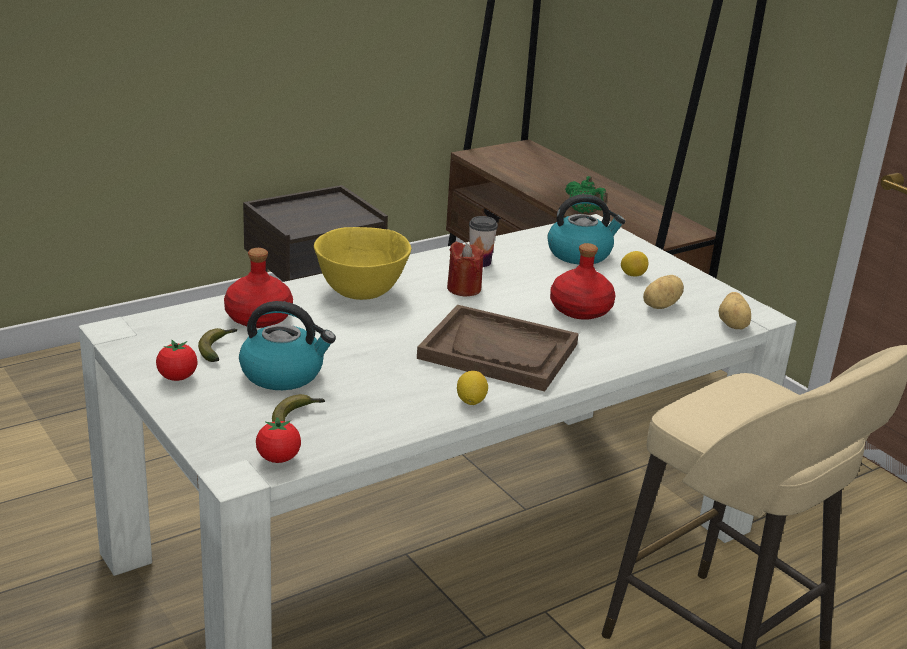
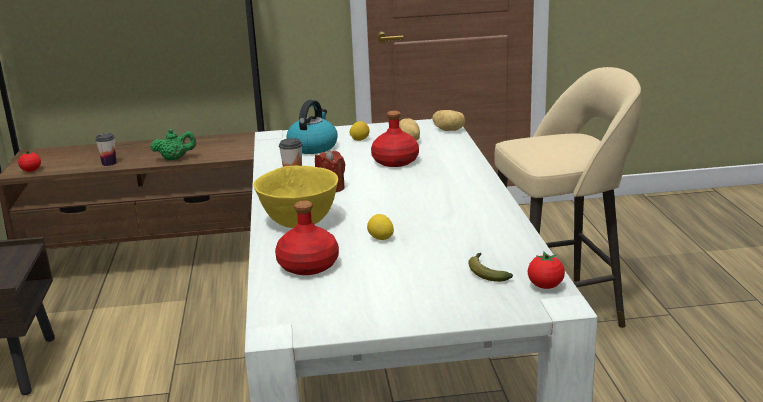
camera: 60 degrees left, 5 degrees down
(177, 377) = (389, 312): tomato -> tomato (31, 170)
(218, 349) = (351, 289): banana -> none
(283, 374) = (415, 268): kettle -> none
(471, 401) = (498, 212): lemon -> lemon (380, 238)
(499, 351) = (435, 193): brown tray -> none
(538, 186) = (109, 163): none -> cup

